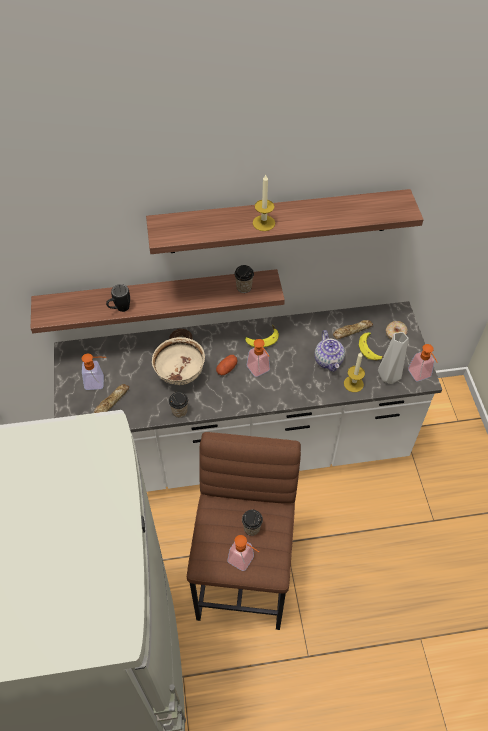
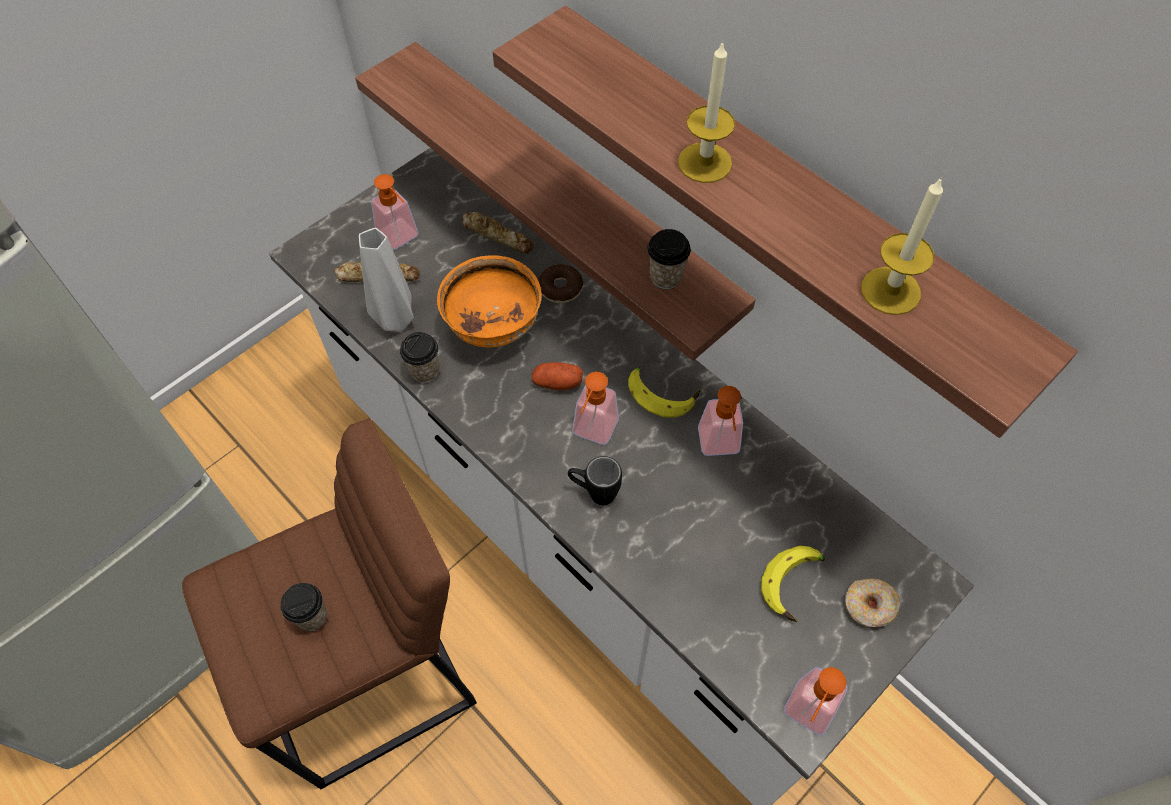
camera: 55 degrees right, 5 degrees up
(119, 309) = (474, 149): black mug -> black mug (594, 492)
(180, 375) = (494, 330): beige bowl -> orange bowl
(244, 561) = (245, 643): soap dispenser -> soap dispenser (719, 447)
(329, 360) = (703, 526): teapot -> none
(352, 331) = (805, 525): bread -> bread (498, 236)
(353, 384) = (685, 599): candle -> candle (890, 290)
(389, 378) = (751, 657): grey vase -> grey vase (395, 322)

